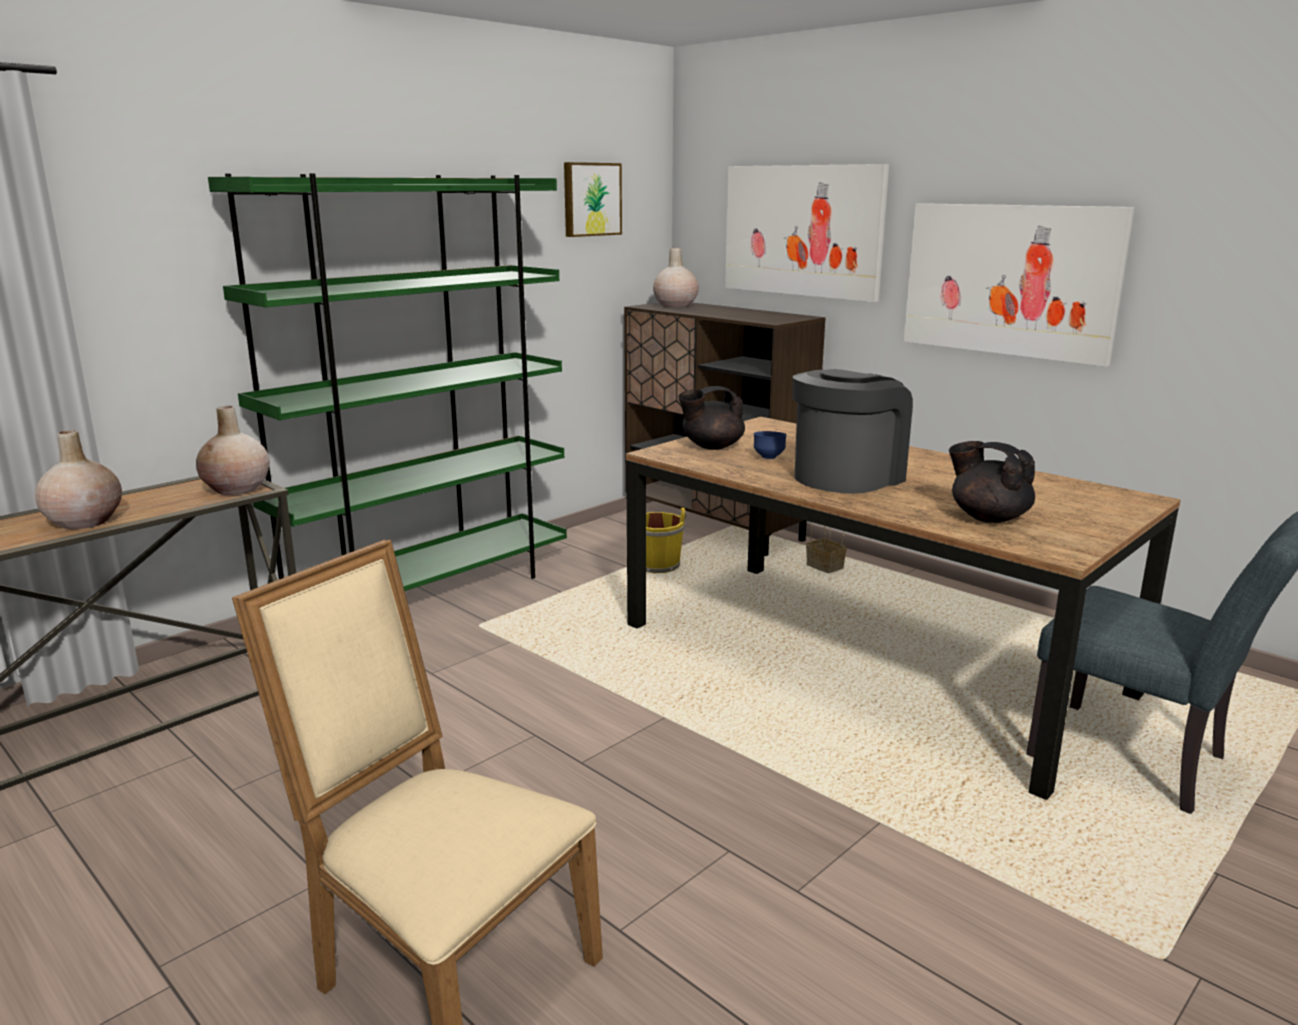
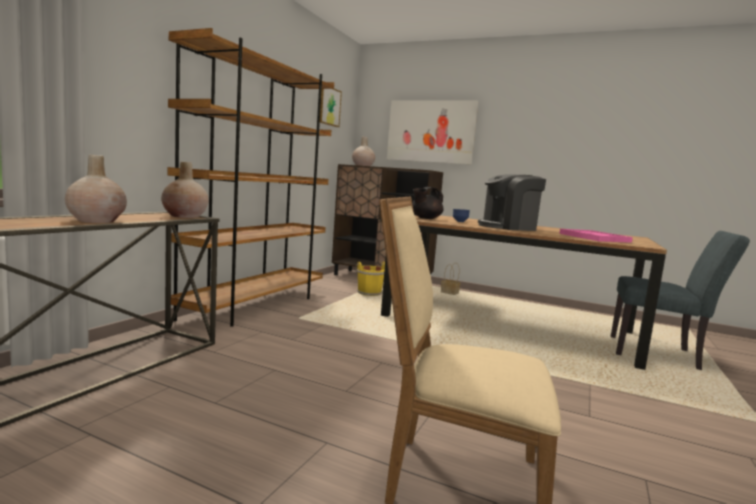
camera: 20 degrees left, 10 degrees down
(430, 594) = (255, 306): green bookcase -> brown bookcase
(847, 477) = (508, 227): coffee machine -> coffee machine turned 135 degrees counterclockwise
(988, 517) = (594, 238): black teapot -> pink tray
(1010, 280) = (539, 153): picture -> none

